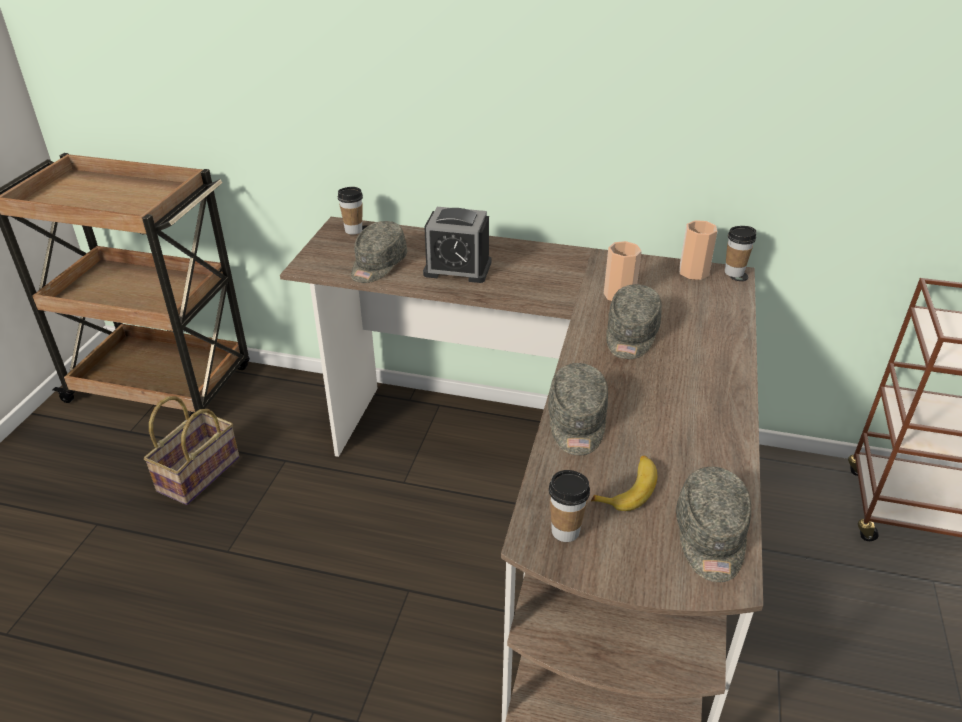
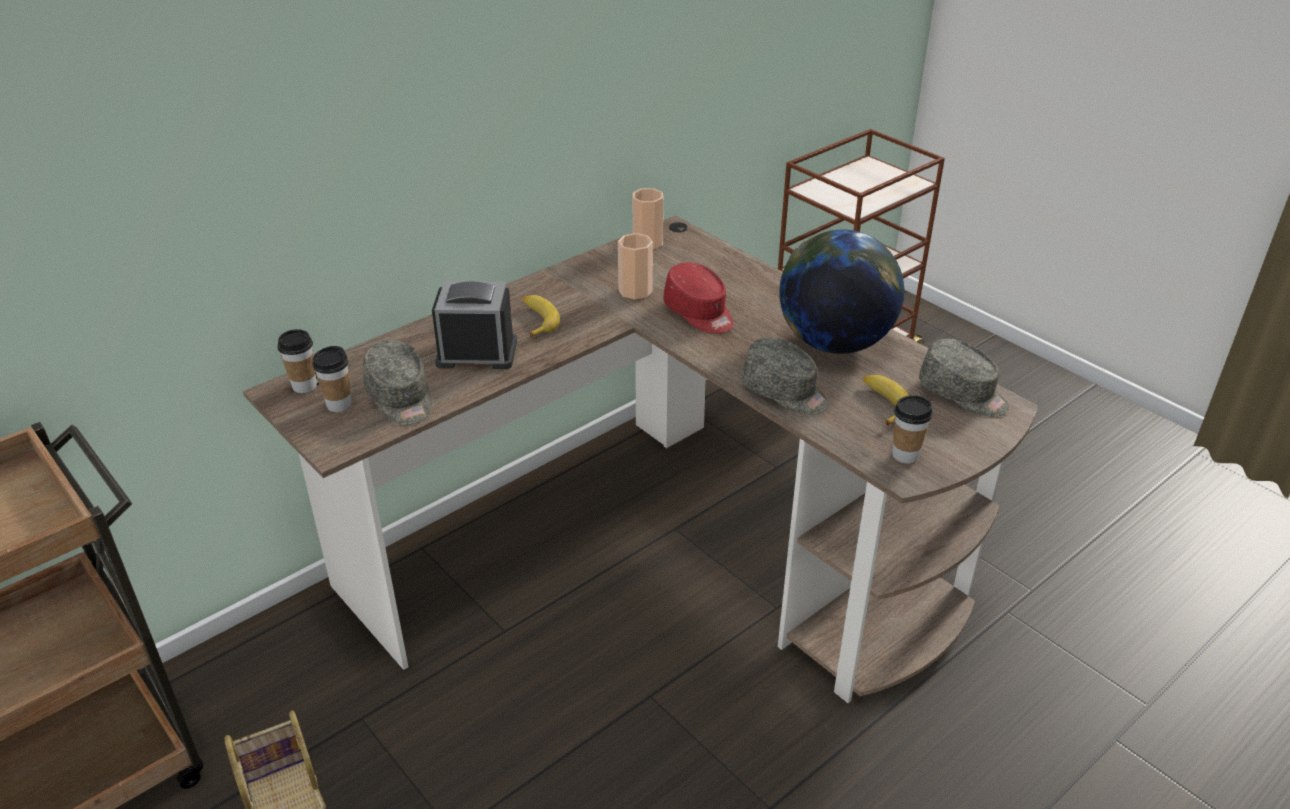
camera: 55 degrees left, 0 degrees up
(457, 268) = (477, 353): alarm clock -> alarm clock turned 135 degrees counterclockwise
(525, 273) = (537, 320): none -> banana
(631, 336) = (699, 313): grey cap -> red cap
(685, 423) = (834, 344): none -> globe
(734, 272) = (672, 226): cup -> cup (339, 405)

